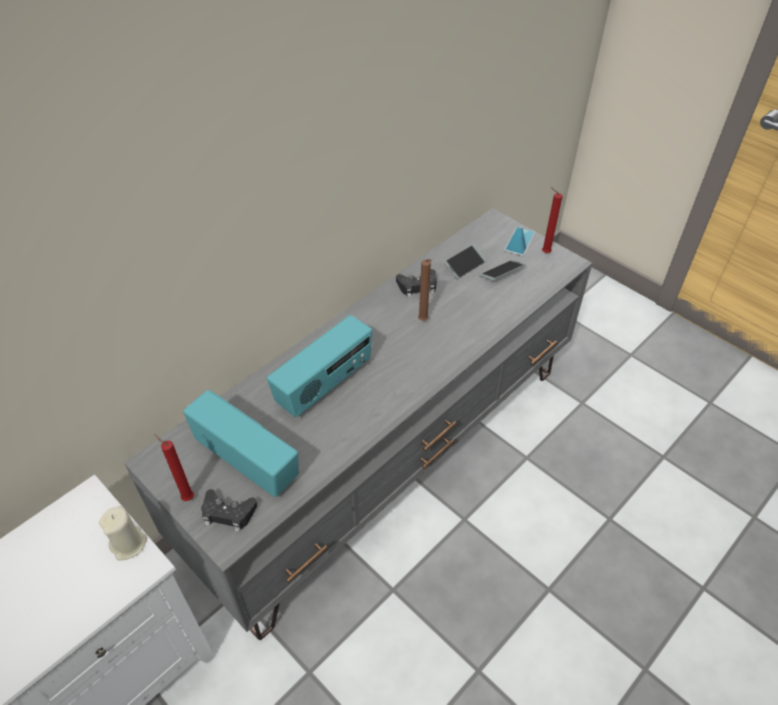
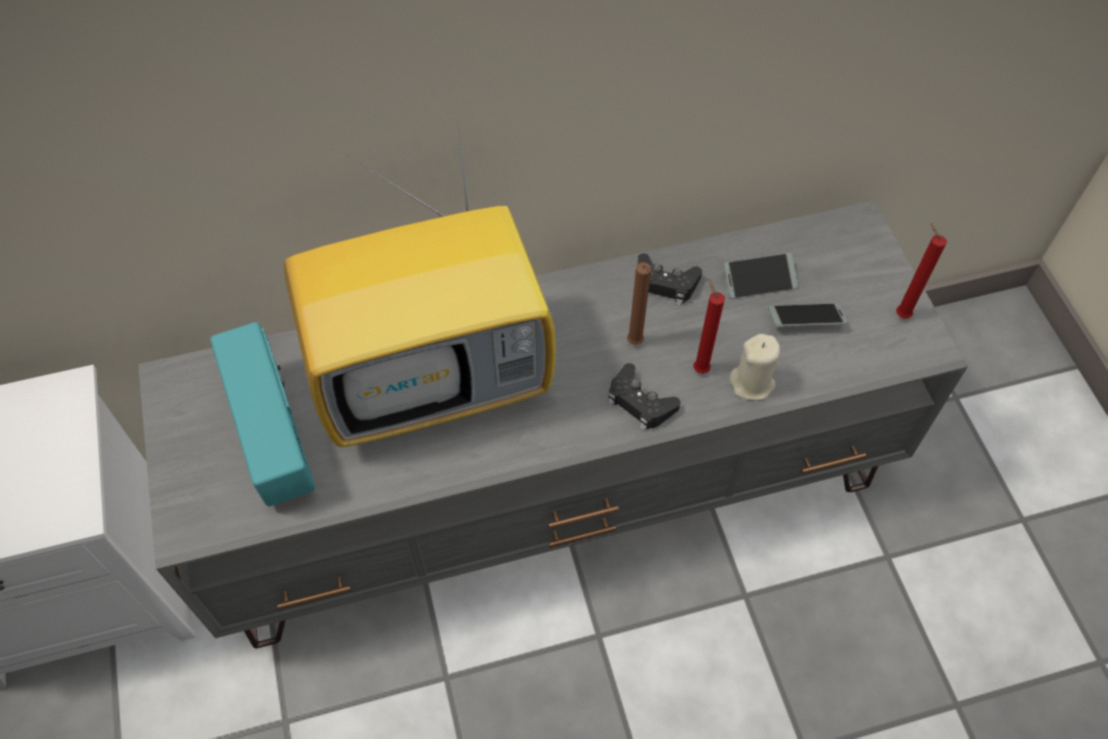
camera: 30 degrees right, 10 degrees up
(129, 544) = (74, 476): beige candle -> beige candle (752, 383)
(186, 497) = (176, 448): red candle -> red candle (699, 368)
(228, 513) = (208, 496): black game controller -> black game controller (640, 402)
(325, 385) = (436, 377): radio -> television
(519, 242) = (874, 278): phone -> none

